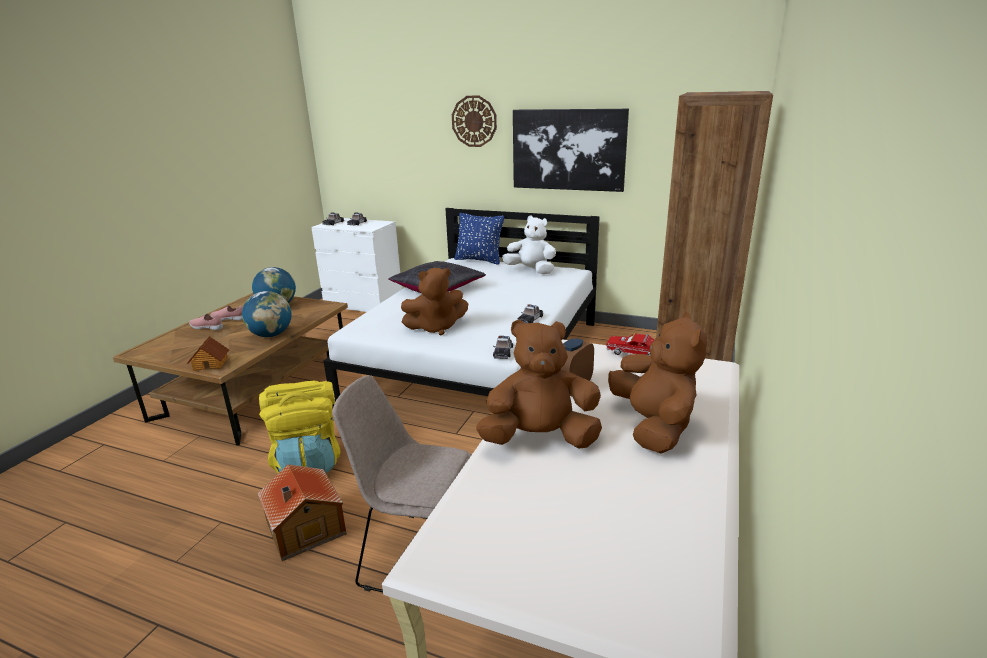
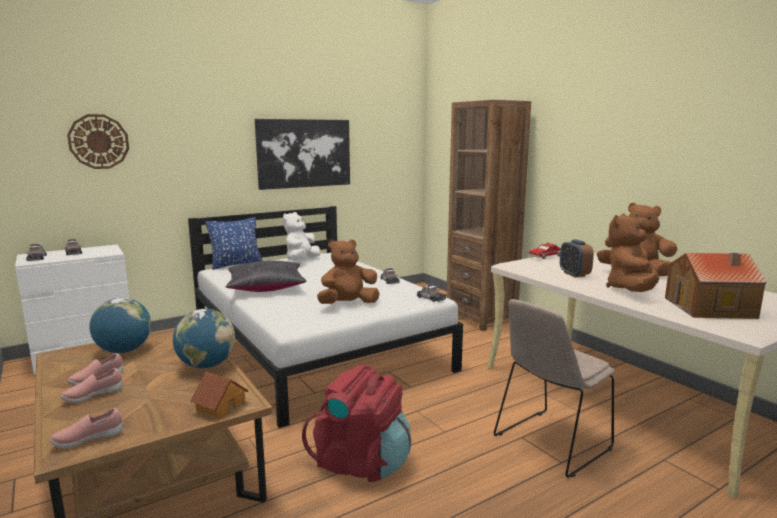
camera: 55 degrees left, 10 degrees down
(154, 350) = (88, 439): none -> pink shoe
(304, 529) = (469, 488): toy house -> toy house (711, 308)
(309, 461) = (361, 462): yellow backpack -> red backpack
(436, 328) = (348, 304): brown plush toy -> brown plush toy turned 135 degrees counterclockwise
(474, 121) = (214, 129): wall clock -> wall clock (99, 141)
(531, 271) = (301, 260): white plush toy -> white plush toy turned 45 degrees counterclockwise

